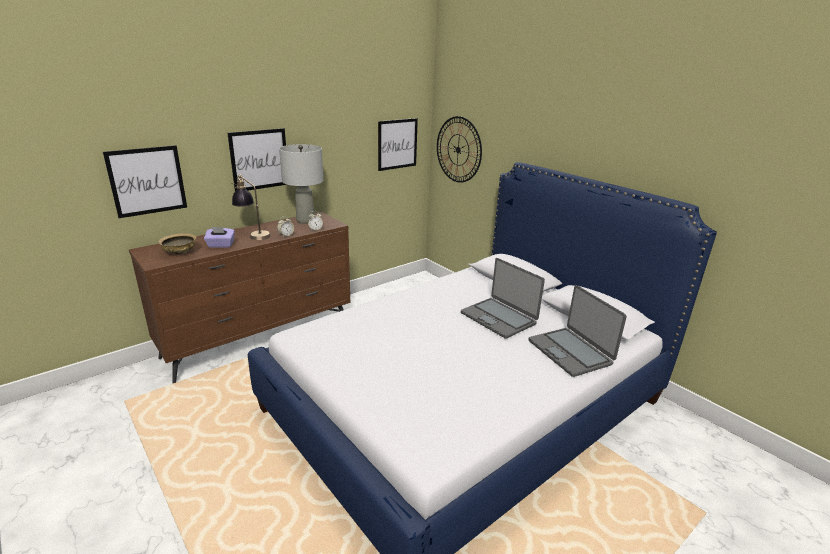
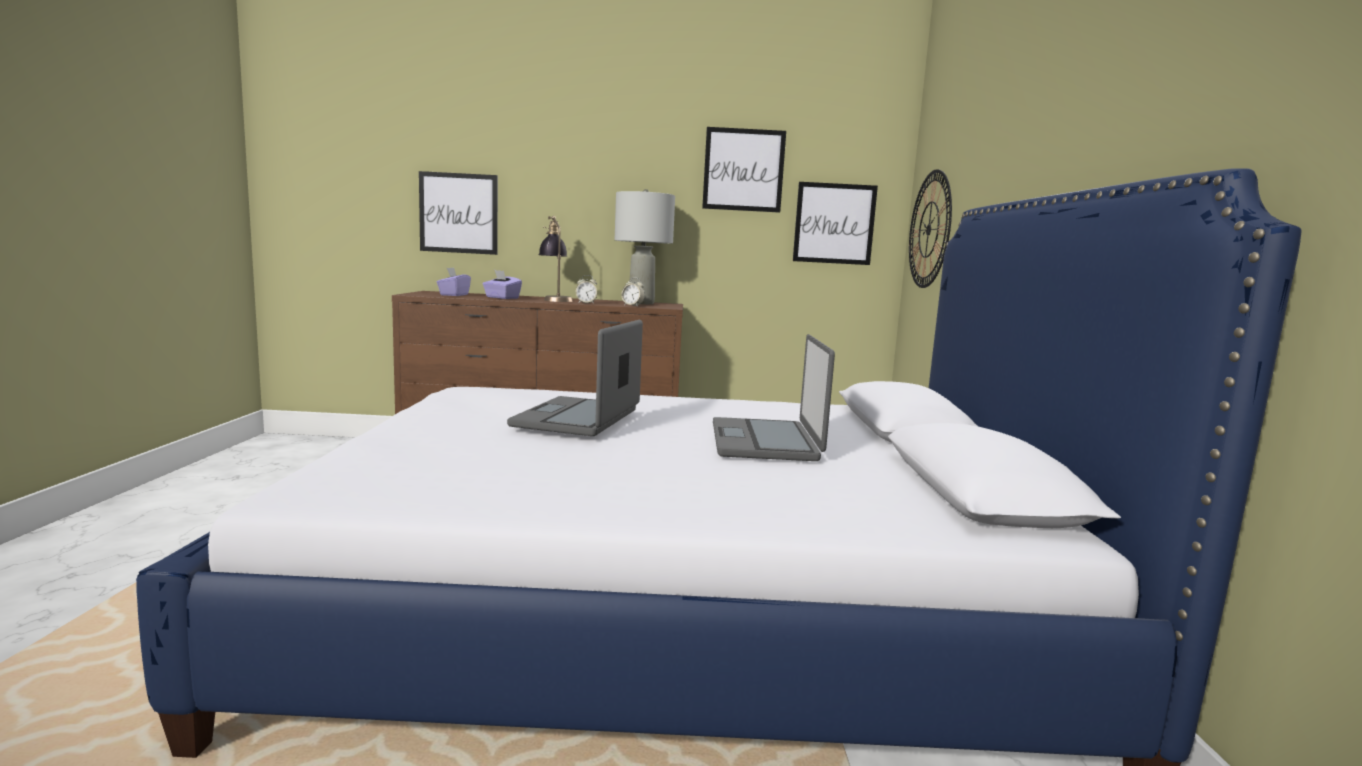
camera: 40 degrees right, 15 degrees down
(180, 252) = (454, 295): beige bowl -> purple tissue box
(259, 159) = (599, 210): picture -> picture (743, 170)
(570, 352) = (810, 500): laptop -> laptop (579, 418)

